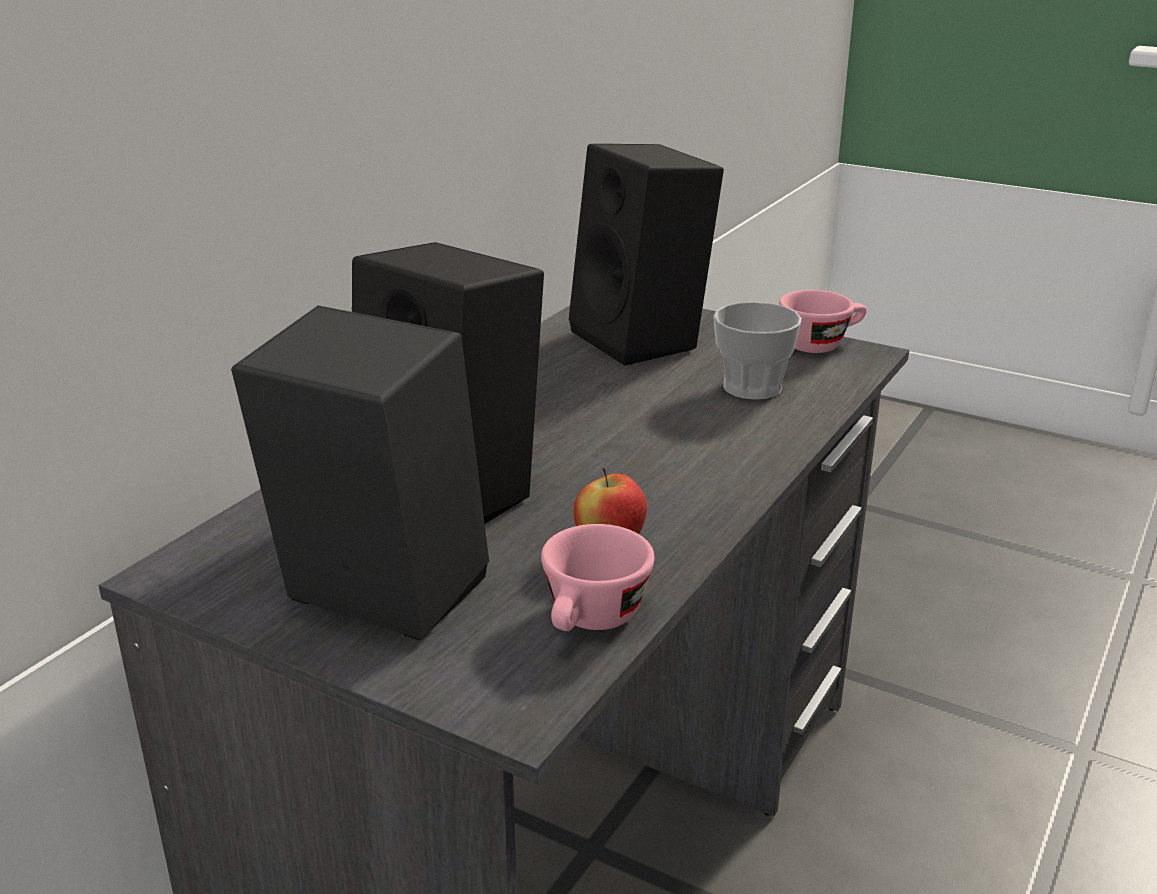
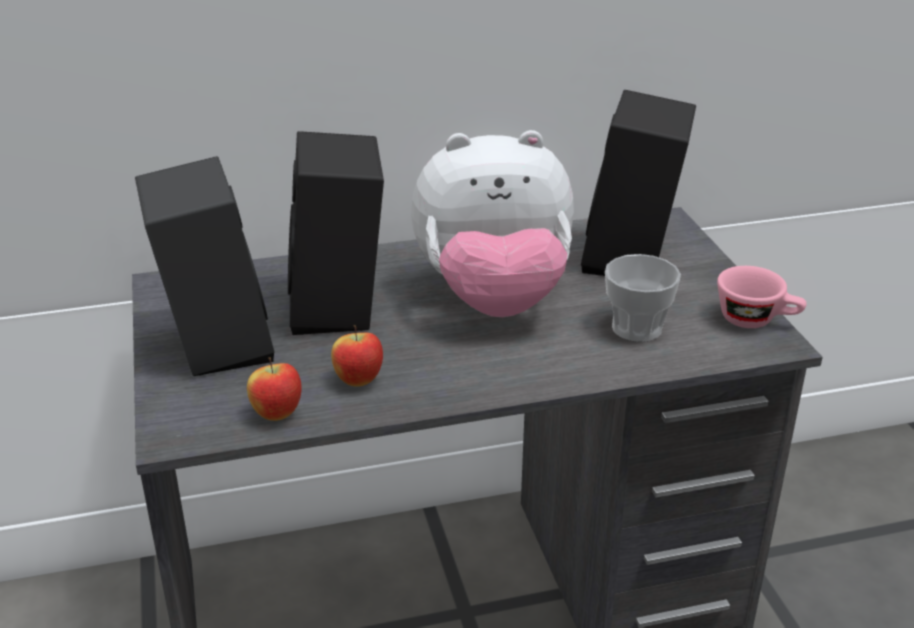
camera: 45 degrees right, 5 degrees up
(591, 419) = (493, 299): none -> plush toy
(592, 621) = (277, 414): pink cup -> apple

